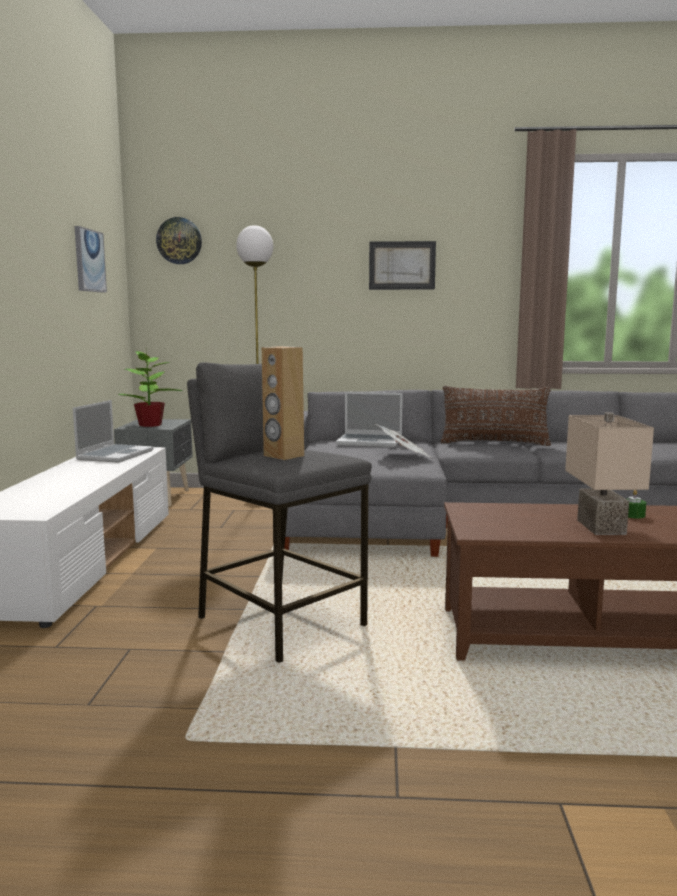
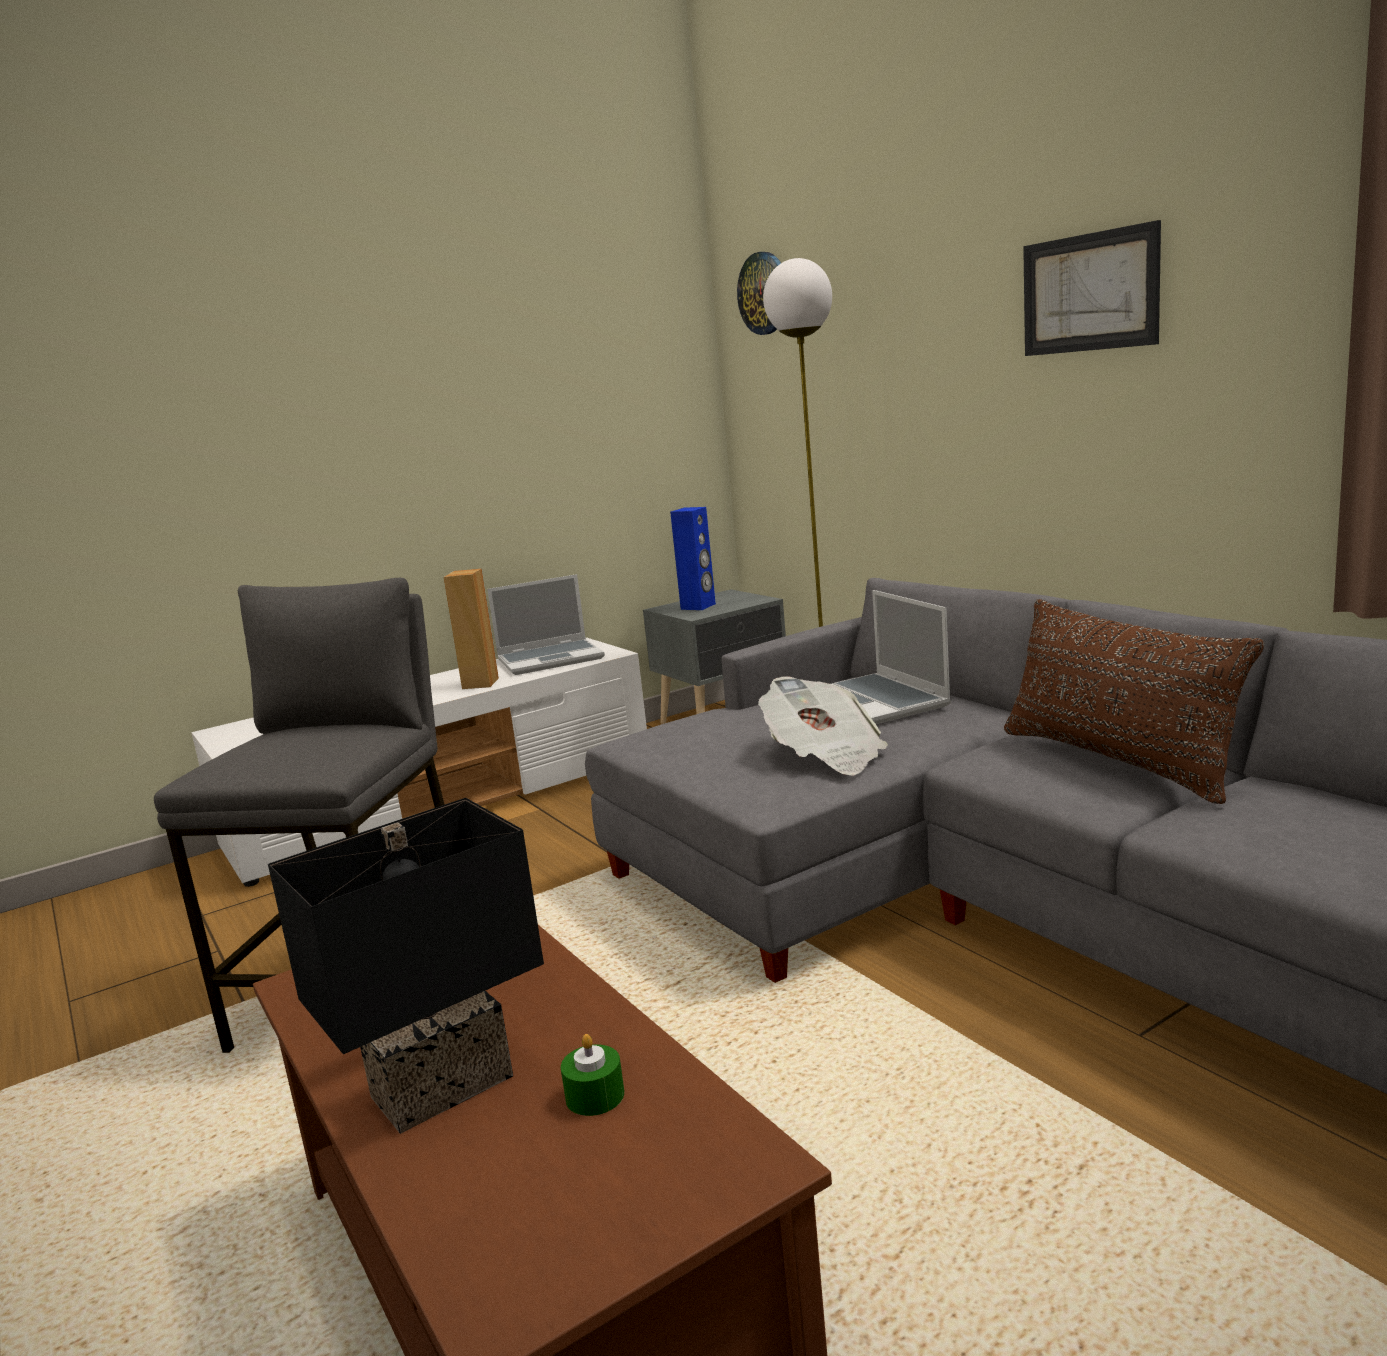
camera: 55 degrees right, 5 degrees up
(89, 260) = (581, 360): picture -> none
(150, 425) = (698, 606): potted plant -> blue speaker
(283, 456) = (284, 746): brown speaker -> brown speaker (480, 683)
(598, 527) = (441, 1082): beige table lamp -> black table lamp

